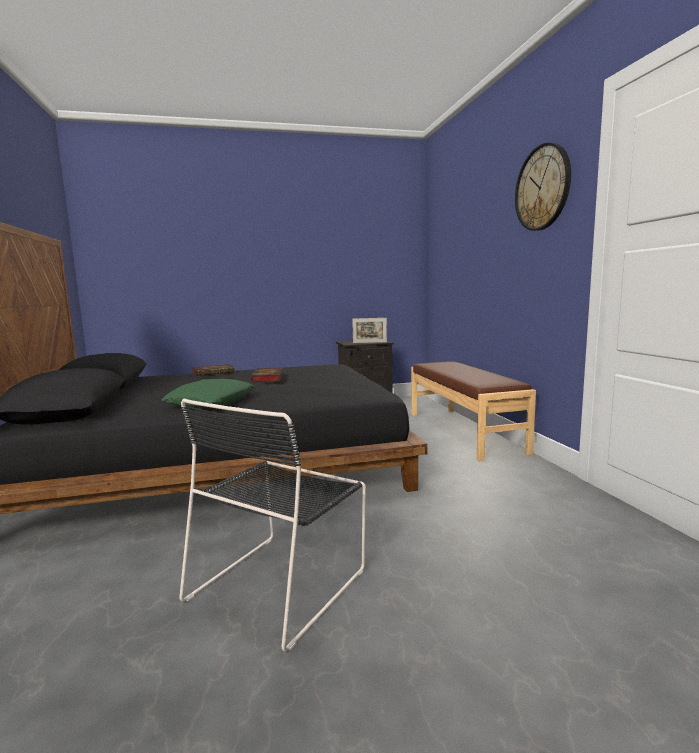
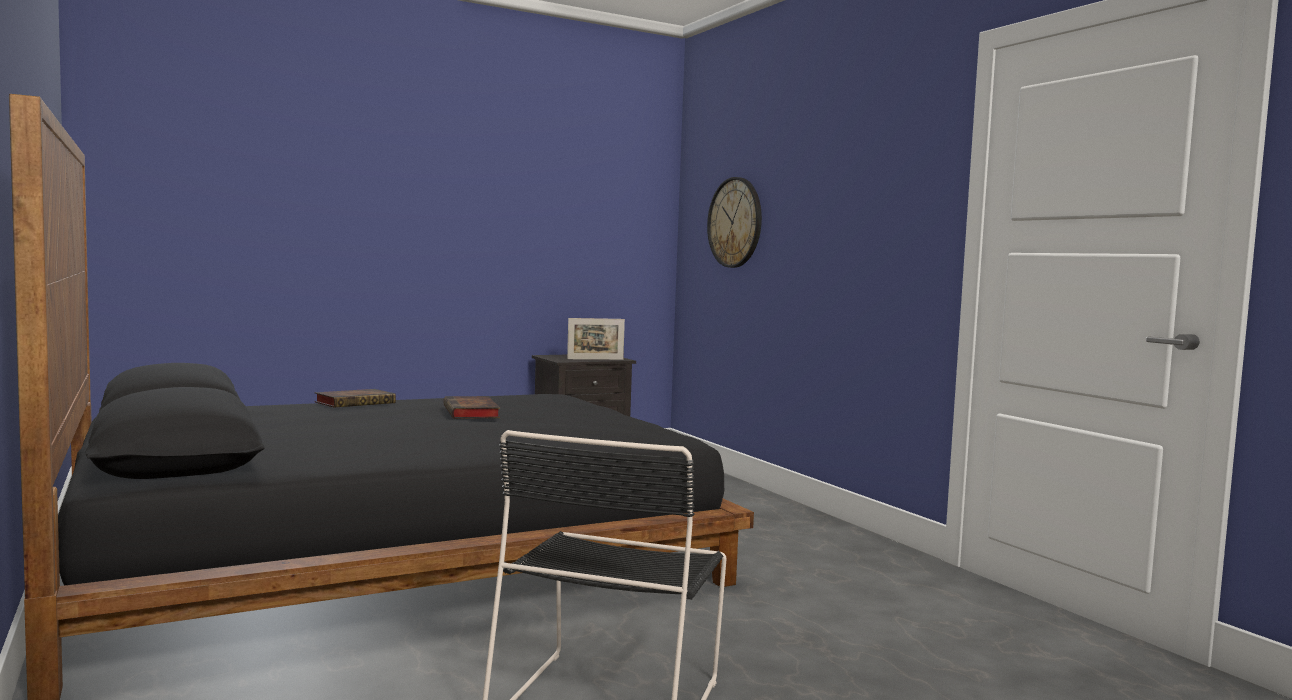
camera: 15 degrees left, 5 degrees down
(211, 402) = (423, 447): green pillow -> none
(464, 431) = (761, 505): brown bench -> none
(542, 188) = (890, 151): wall clock -> wall clock (735, 222)

